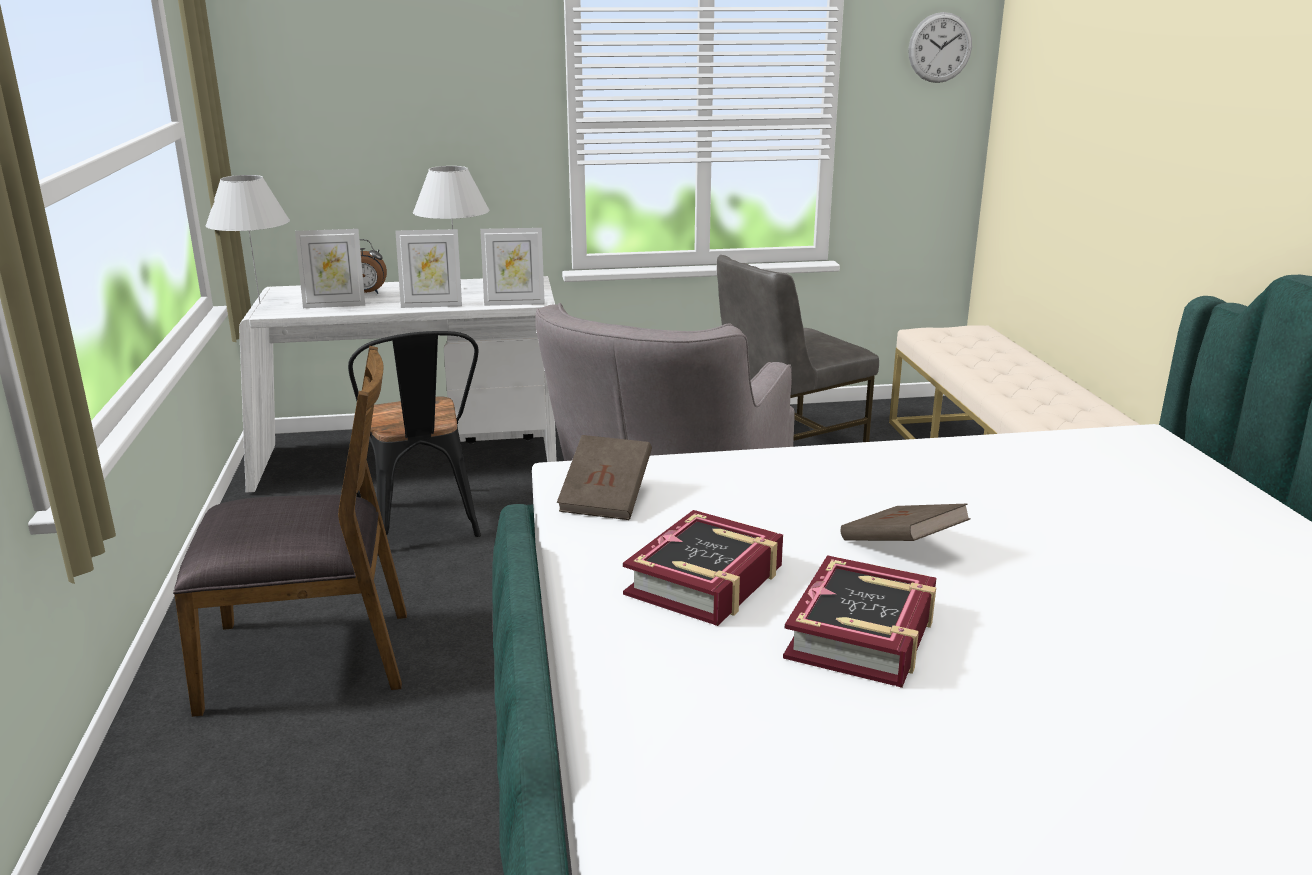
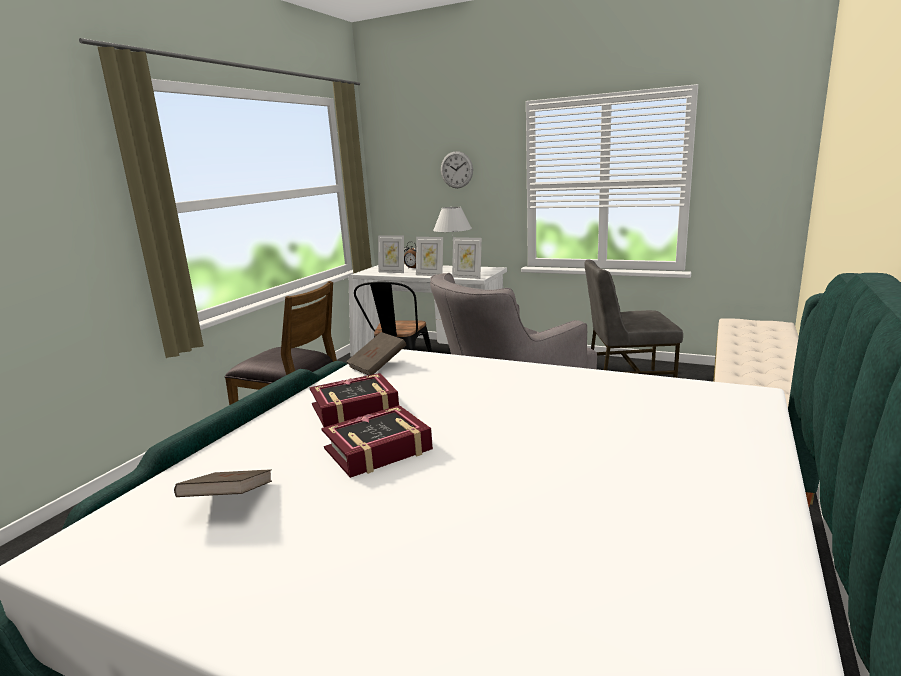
camera: 35 degrees right, 5 degrees down
(260, 303) = (366, 269): white table lamp -> none
(901, 547) = (474, 417): brown book -> brown book (230, 501)
(940, 47) = (770, 131): wall clock -> wall clock (456, 170)

